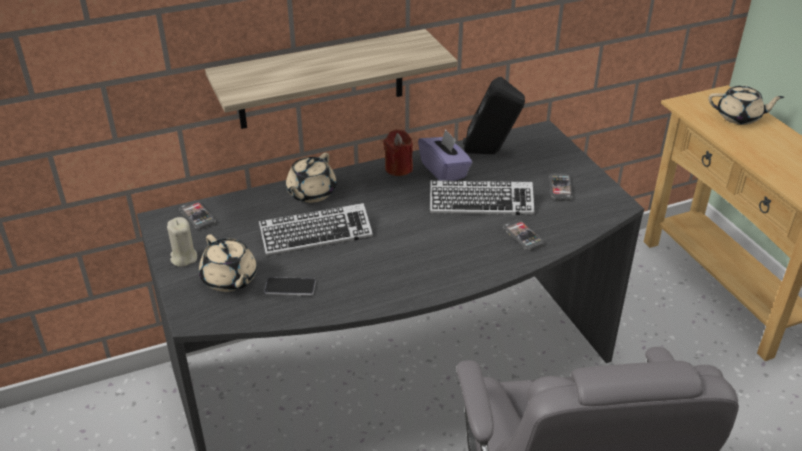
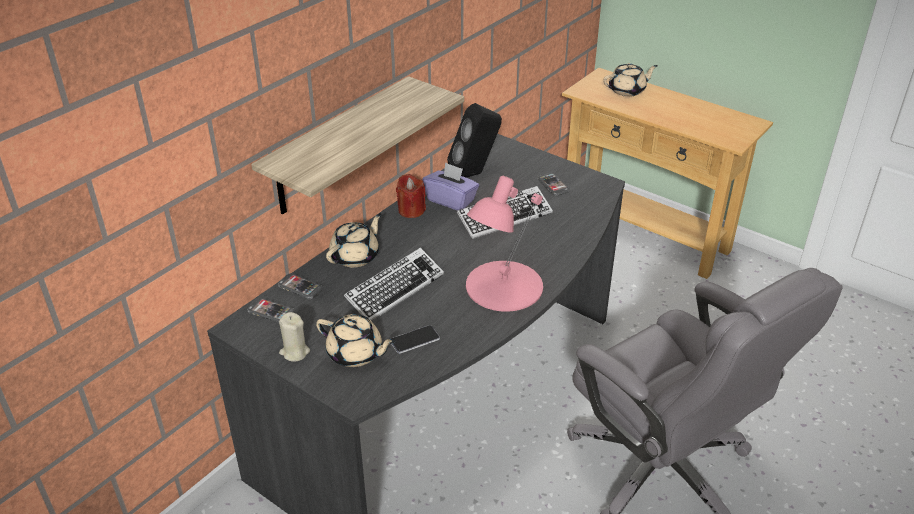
camera: 30 degrees left, 0 degrees up
(311, 193) = (356, 256): beige teapot -> beige teapot turned 135 degrees counterclockwise
(417, 268) = (502, 286): none -> pink table lamp
(523, 236) = (559, 232): phone -> phone (300, 287)

